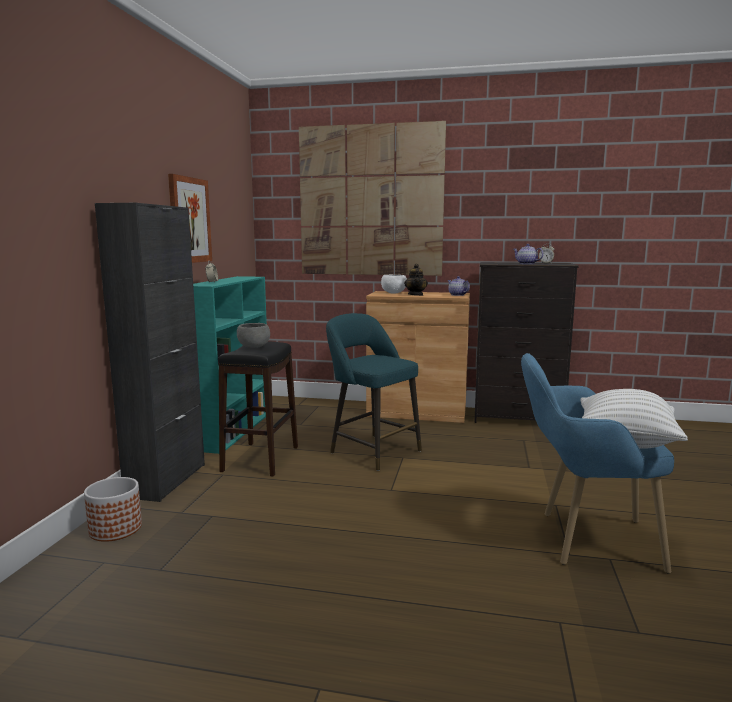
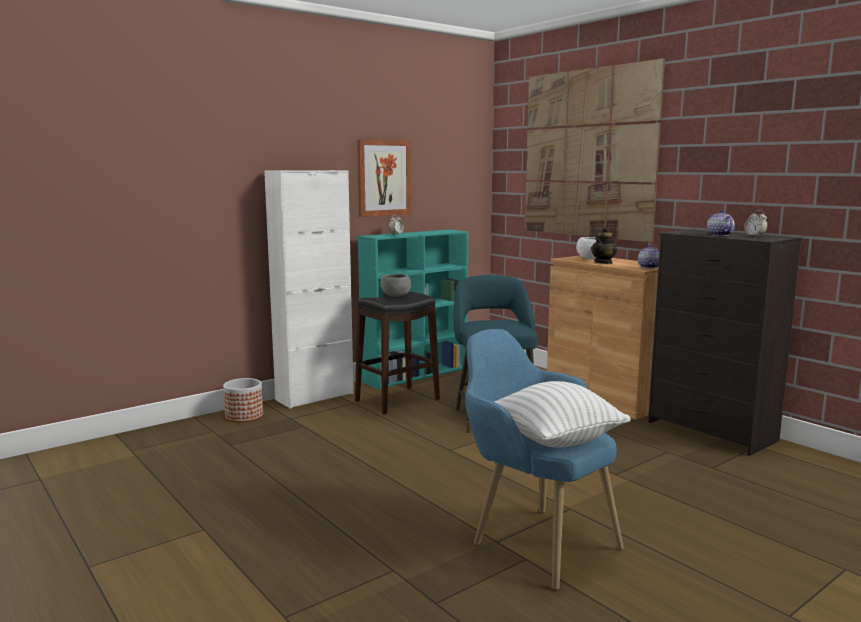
camera: 40 degrees right, 0 degrees up
(166, 480) = (315, 397): black cabinet -> white cabinet

